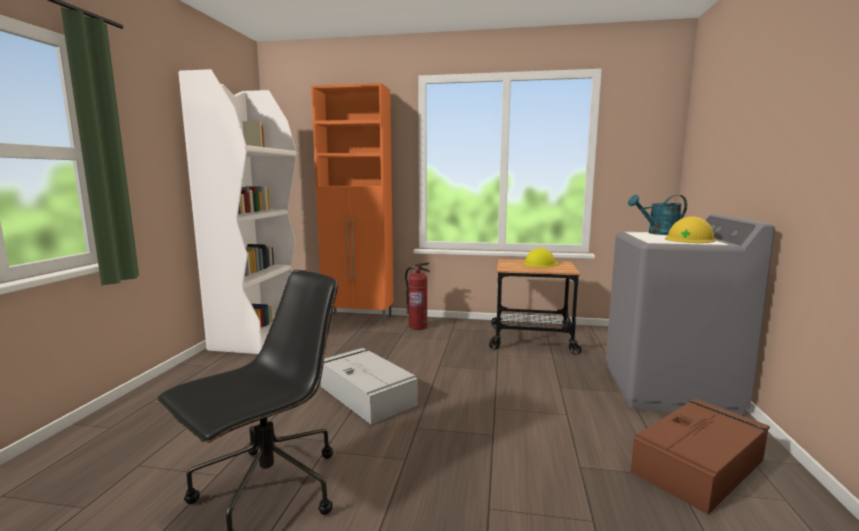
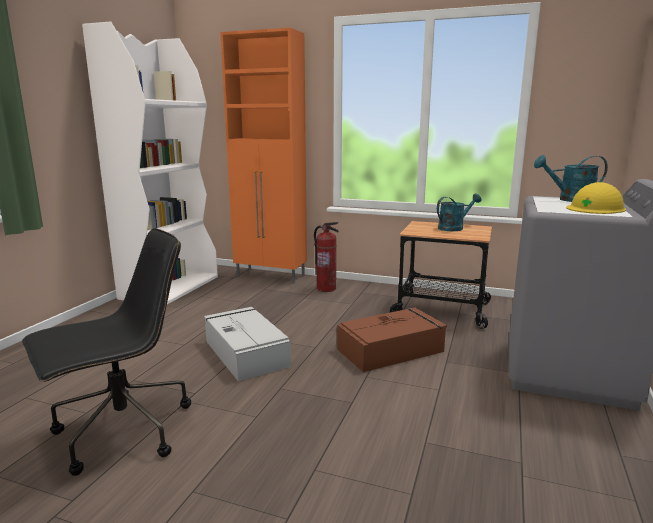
camera: 10 degrees right, 5 degrees up
(540, 264) = (454, 228): yellow hard hat -> turquoise watering can
(699, 465) = (557, 454): brown storage box -> brown storage box (391, 350)

